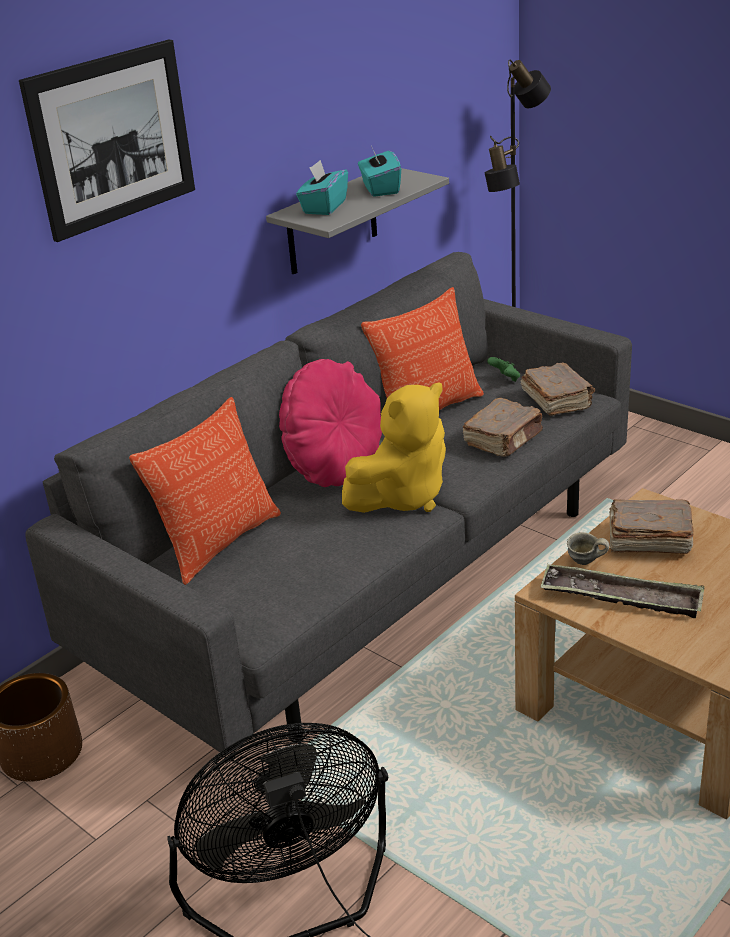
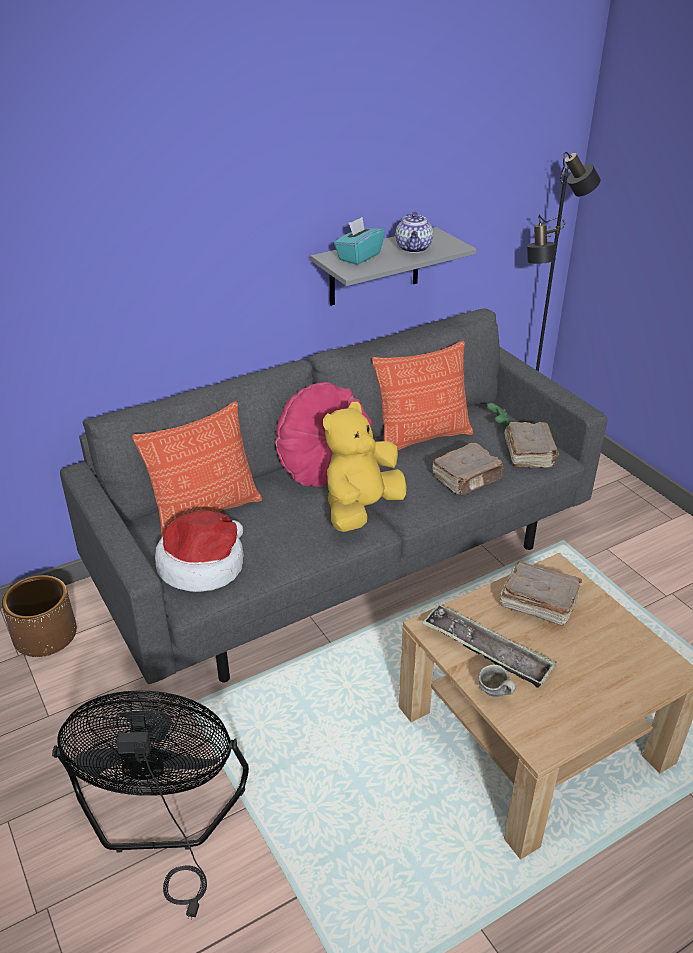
camera: 15 degrees right, 5 degrees up
(112, 139) = (169, 177): picture -> none
(251, 595) = (203, 565): none -> hat
(380, 189) = (414, 248): turquoise tissue box -> teapot
(402, 497) = (361, 509): yellow plush toy -> yellow plush toy turned 150 degrees clockwise
(585, 563) = (474, 610): grey mug -> grey mug (493, 694)

